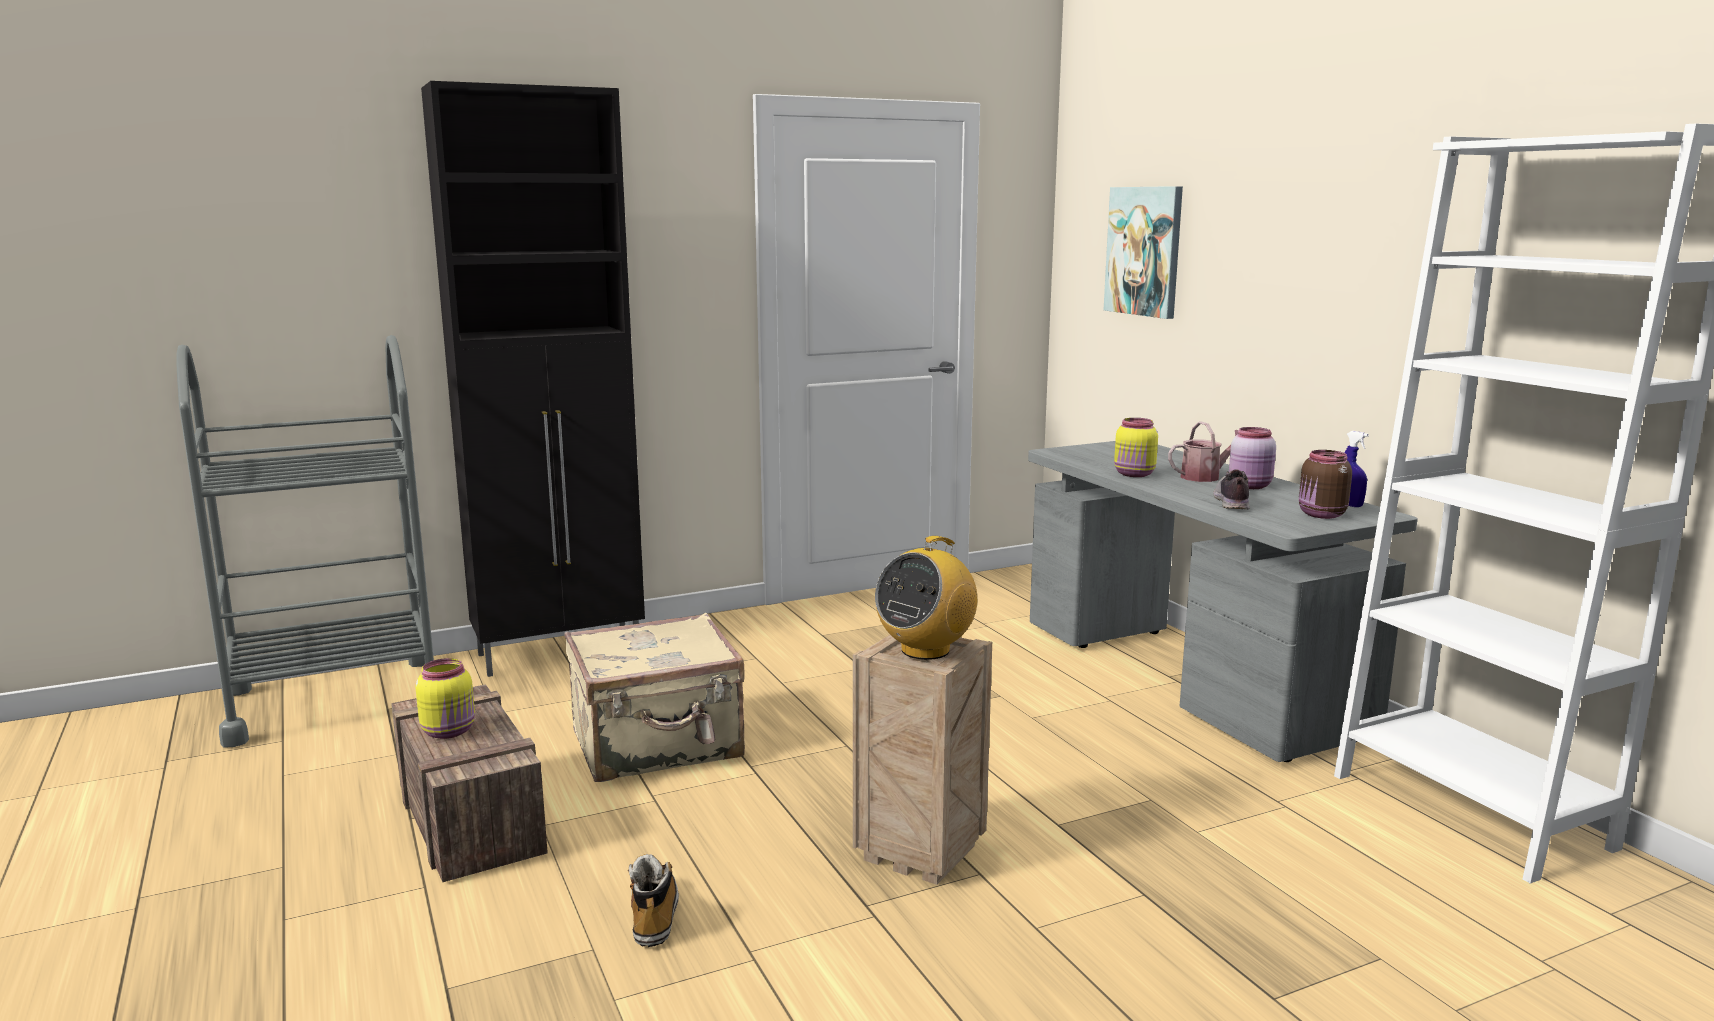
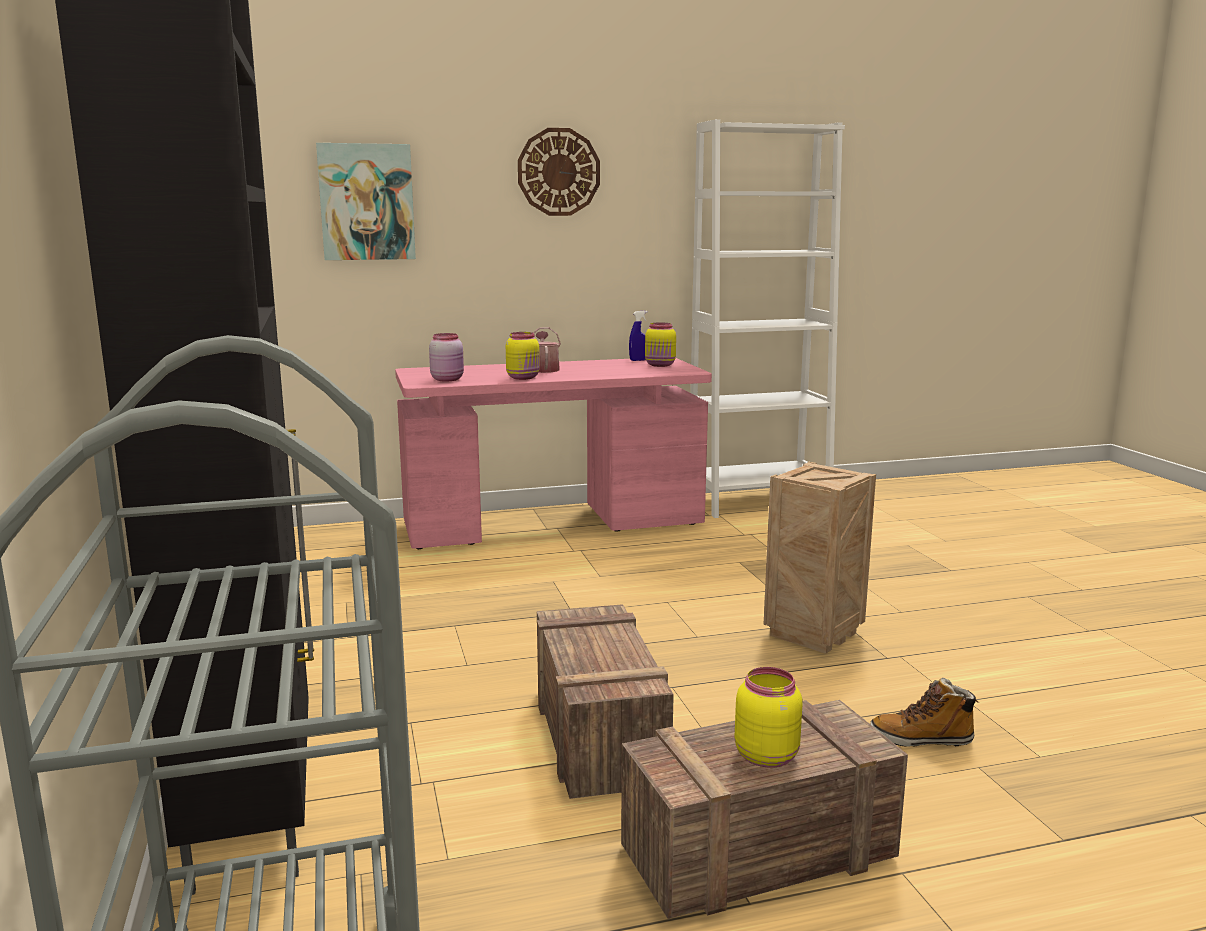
camera: 80 degrees left, 0 degrees up
(658, 745) = (597, 735): beige suitcase -> crate
(925, 650) = (828, 475): radio -> none
(1185, 678) = (553, 525): grey desk -> pink desk
(1231, 501) = (618, 372): shoe -> none
(1251, 486) = (579, 366): pink jar -> pink jar (448, 379)
(1318, 219) = (558, 172): none -> wall clock
(1321, 515) = (660, 365): brown jar -> yellow jar

